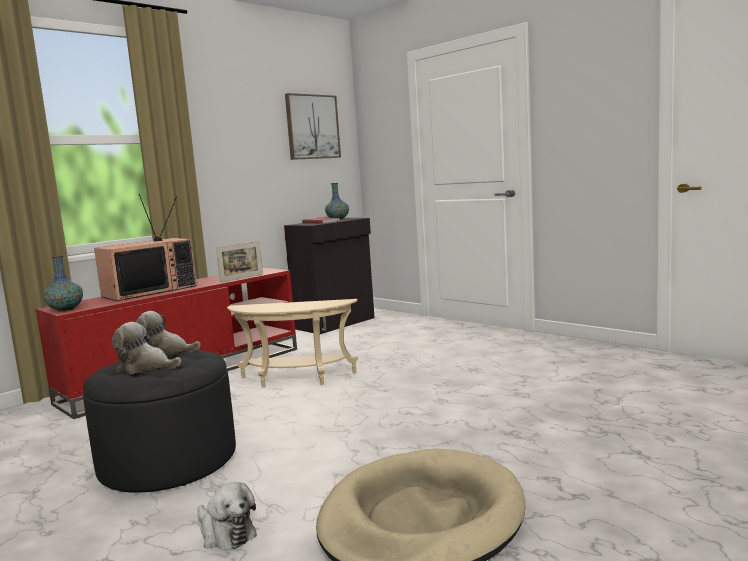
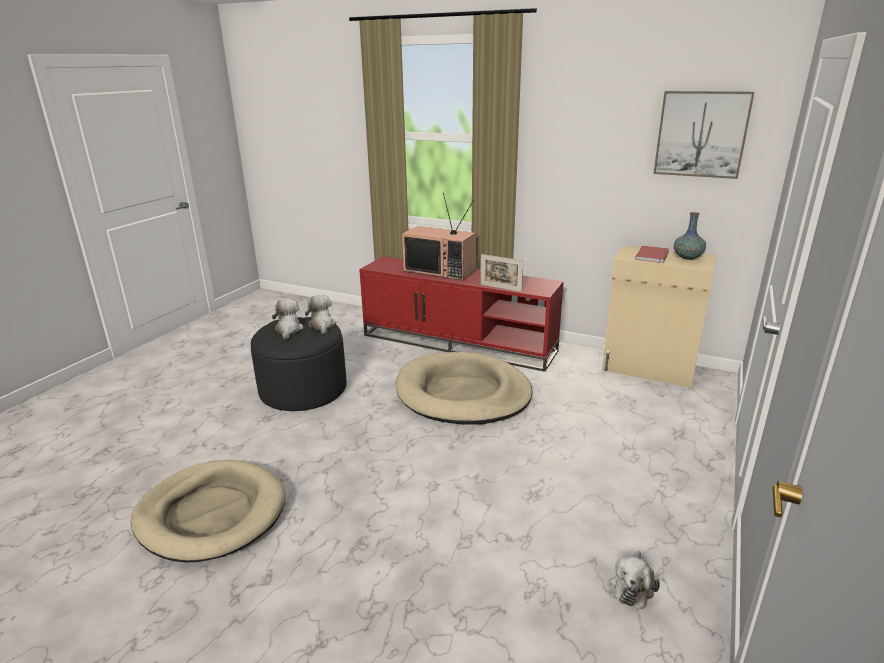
camera: 70 degrees right, 15 degrees up
(65, 309) = (377, 265): vase -> none
(225, 533) = (211, 439): plush toy -> plush toy (632, 586)
(296, 379) = (463, 393): beige side table -> beige dog bed
(336, 323) = (648, 369): black cabinet -> beige cabinet

